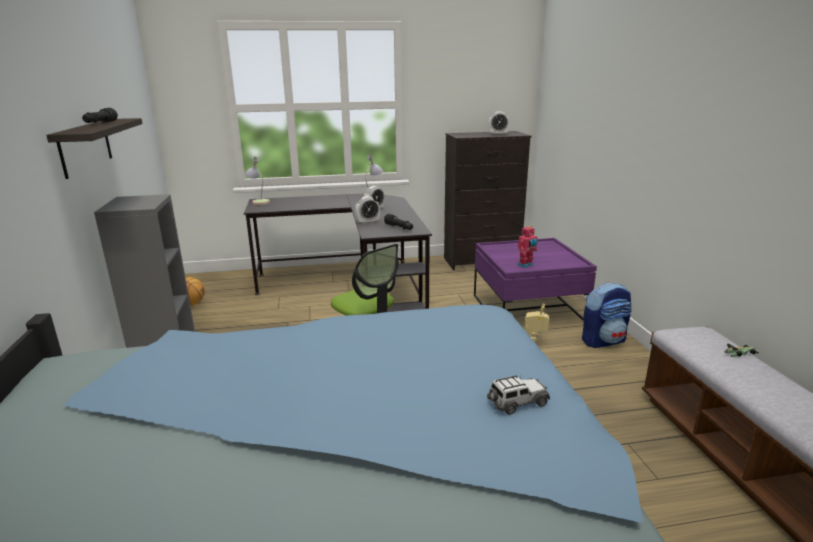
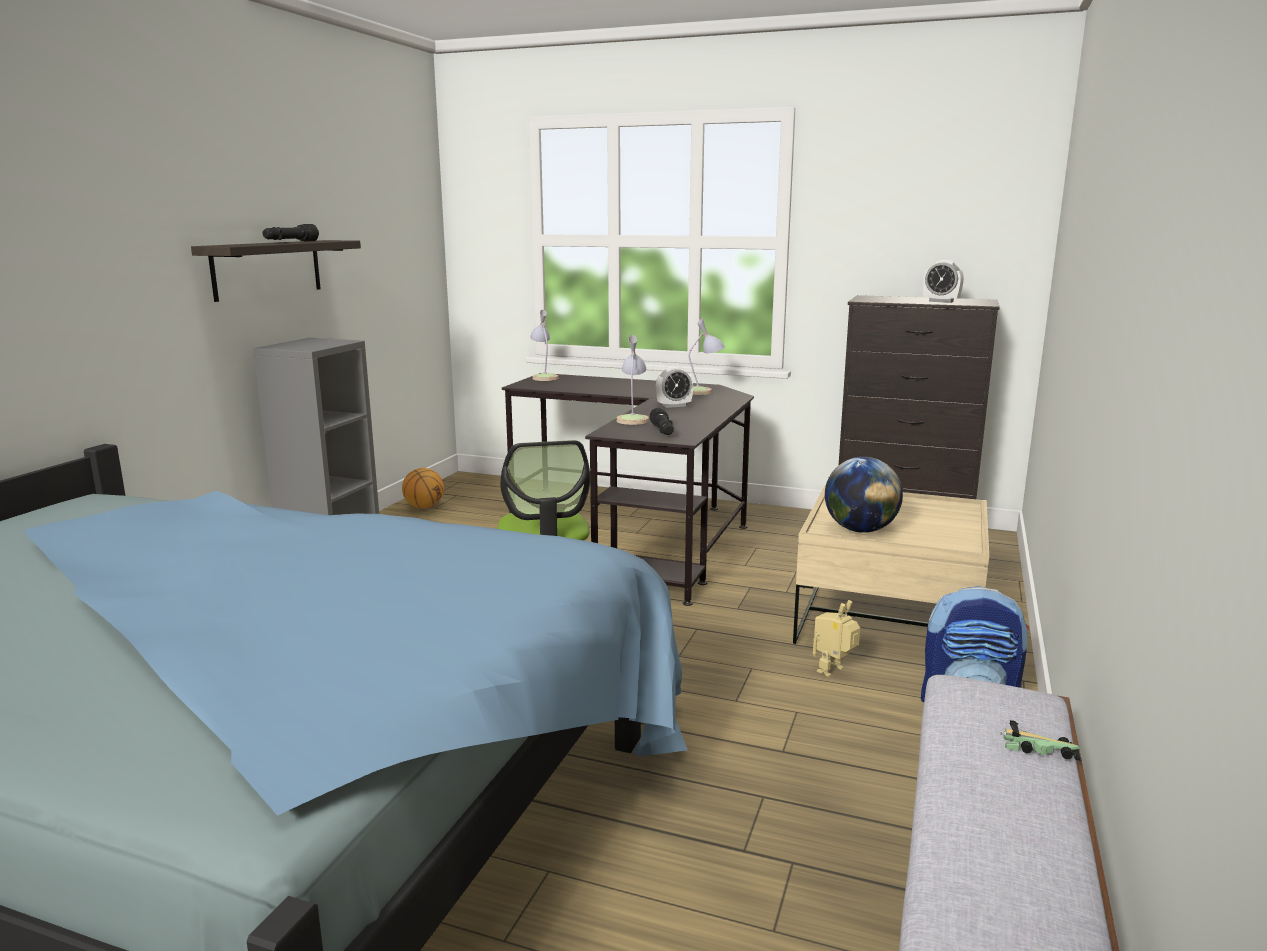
camera: 30 degrees right, 5 degrees down
(368, 222) = (633, 419): alarm clock -> table lamp
(517, 403) = (398, 652): toy car -> none
(526, 265) = (860, 530): toy robot -> globe
(527, 309) = (888, 621): purple coffee table -> beige coffee table

